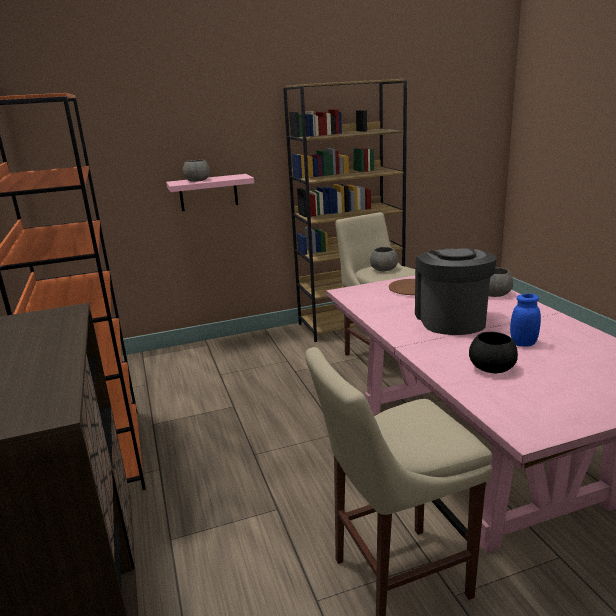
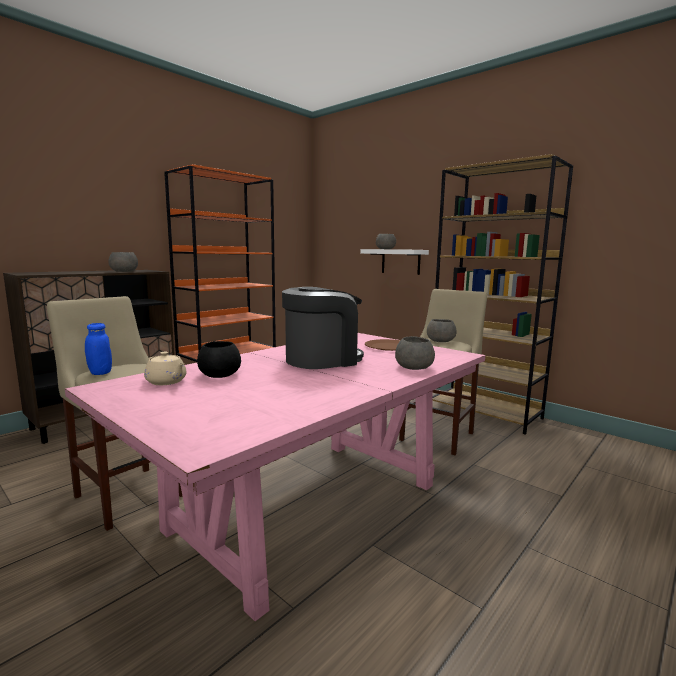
camera: 60 degrees right, 10 degrees down
(55, 332) = (124, 271): none -> grey bowl
(208, 192) = (400, 261): pink shelf -> white shelf
(512, 395) = (166, 382): none -> beige teapot
(523, 343) = (282, 381): blue jar -> blue jar (100, 373)

